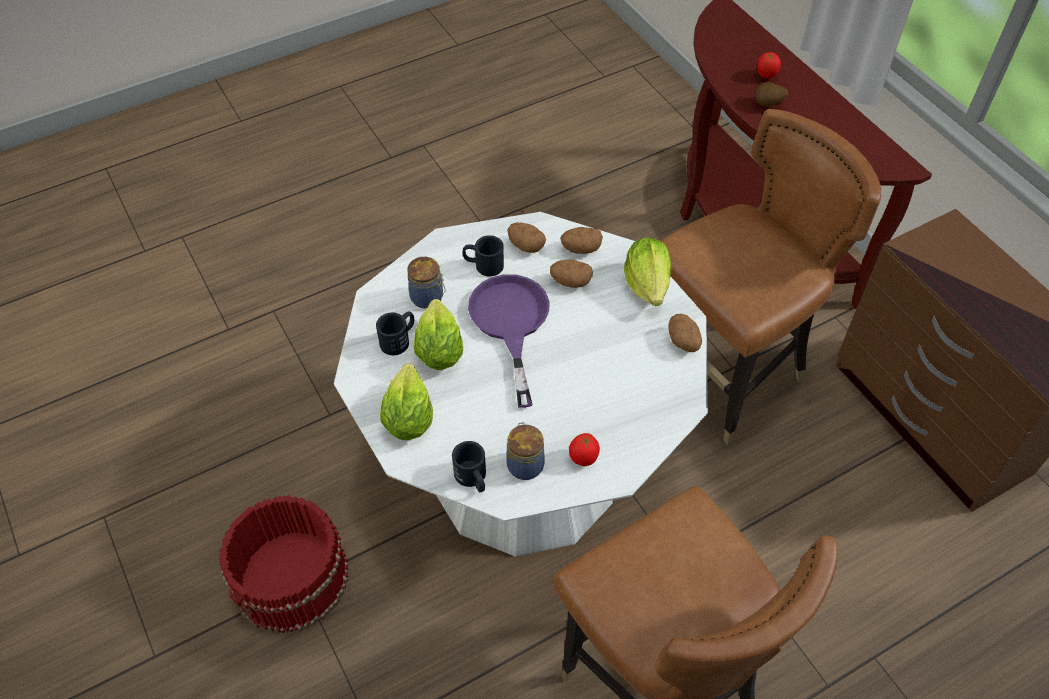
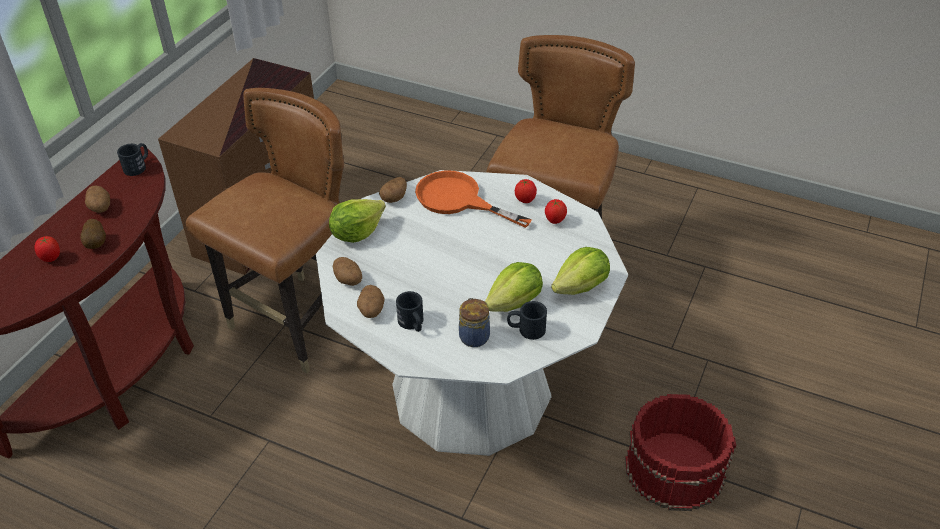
camera: 125 degrees left, 10 degrees down
(473, 478) = (588, 236): black mug -> black mug (138, 166)
(510, 324) = (455, 280): purple frying pan -> none
(525, 464) = (554, 221): jar -> tomato
(570, 281) = (387, 270): potato -> potato (100, 208)
(635, 396) = (458, 200): none -> orange frying pan
(726, 377) = (297, 323): brown chair -> brown chair turned 105 degrees clockwise

